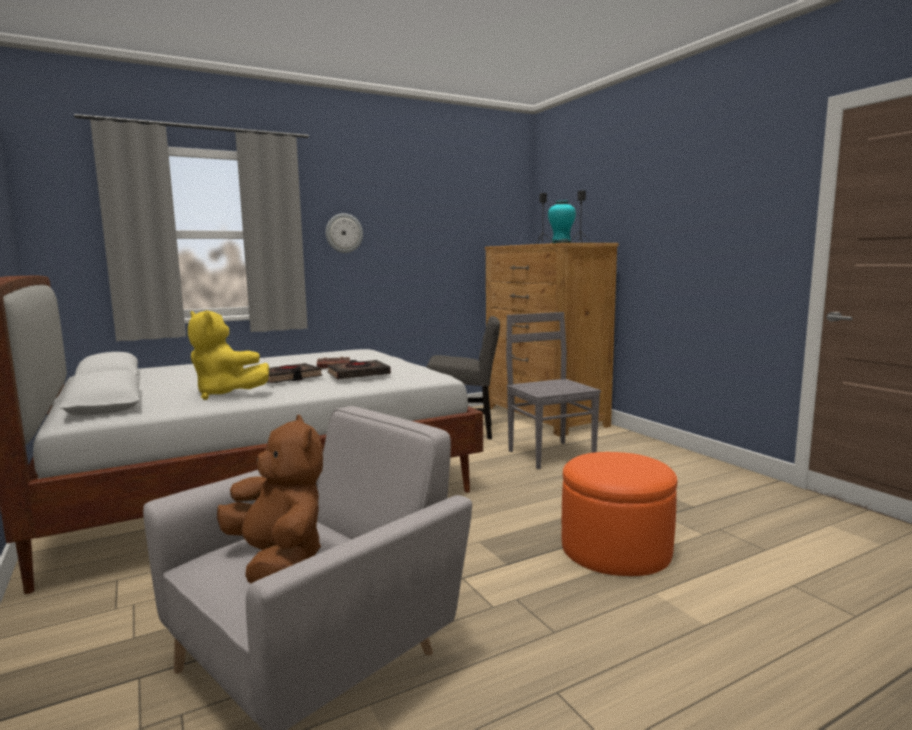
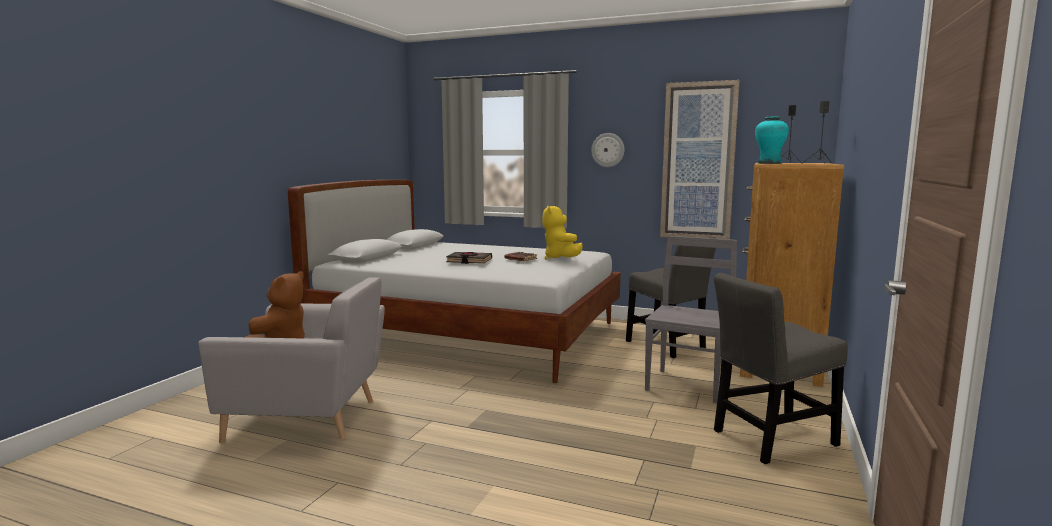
camera: 50 degrees right, 0 degrees up
(225, 394) = (416, 264): yellow plush toy -> yellow plush toy (561, 259)
(358, 374) = (503, 266): black book -> none
(434, 246) = (698, 161): none -> picture
(616, 549) = (545, 455): orange ottoman -> none
(673, 468) = (770, 439): none -> grey chair

